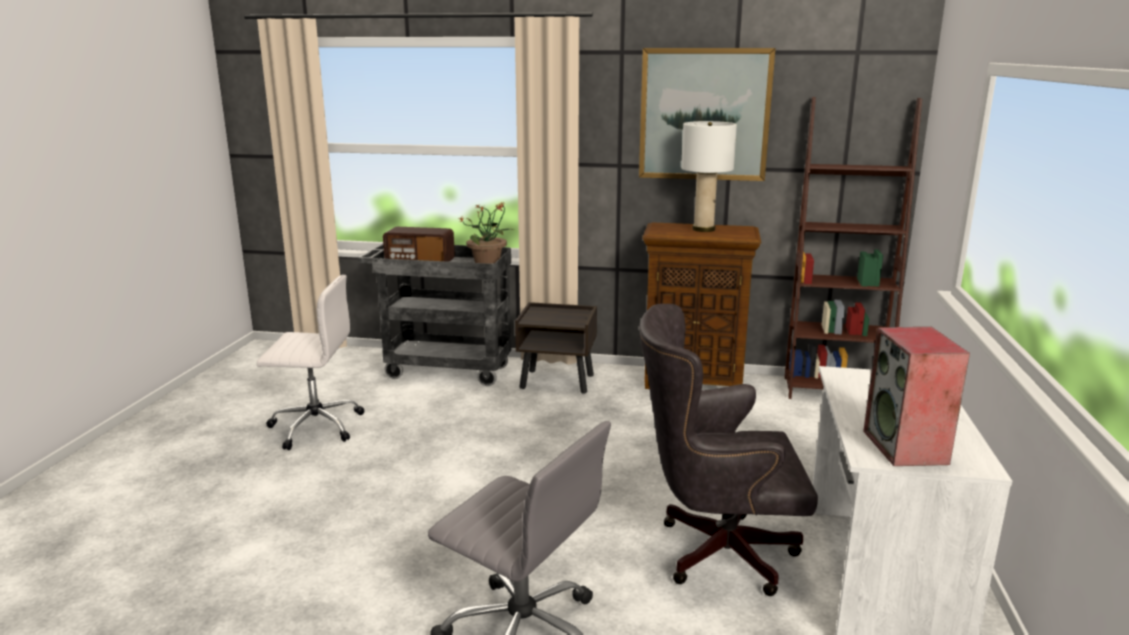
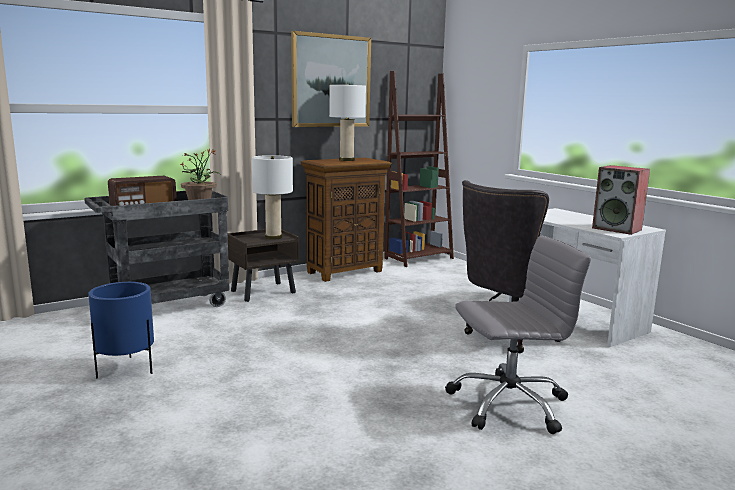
camera: 45 degrees left, 5 degrees down
(314, 426) = (126, 369): white office chair -> blue planter
(567, 318) = (273, 237): none -> white table lamp

